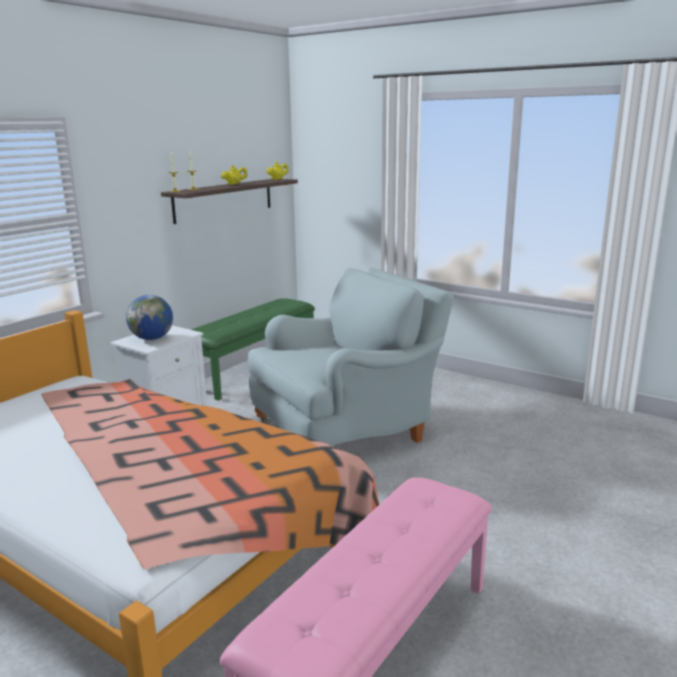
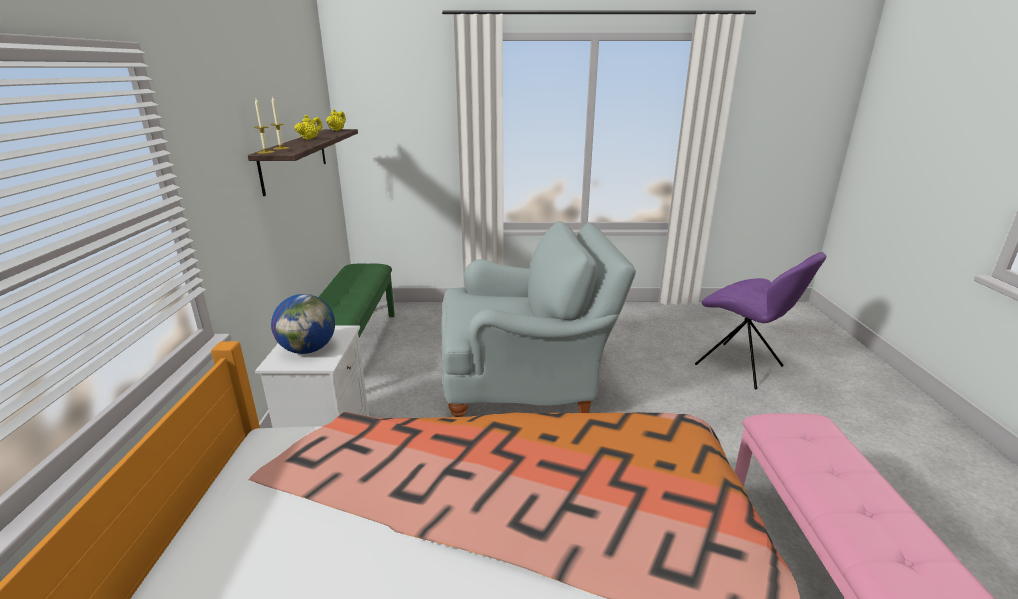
camera: 35 degrees left, 5 degrees up
(347, 430) = (525, 386): grey armchair -> grey armchair turned 60 degrees clockwise
(593, 482) = (742, 367): none -> purple chair

